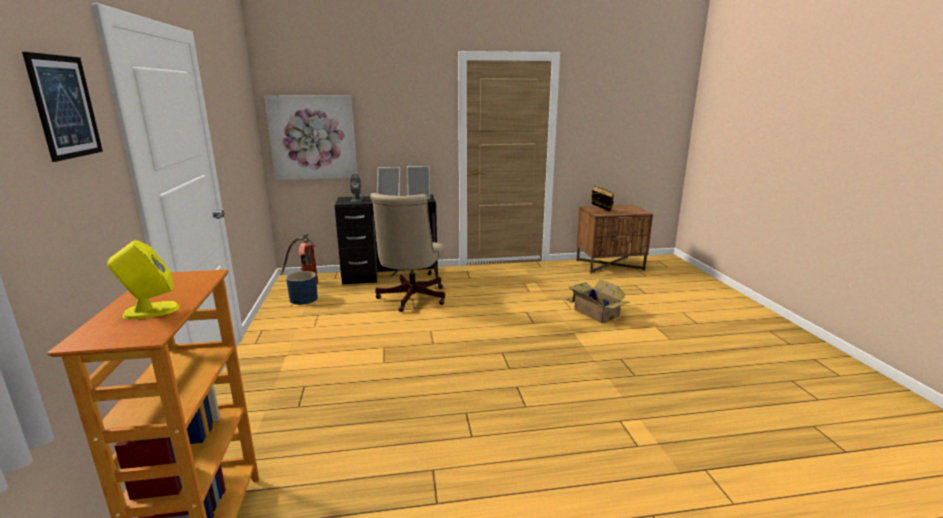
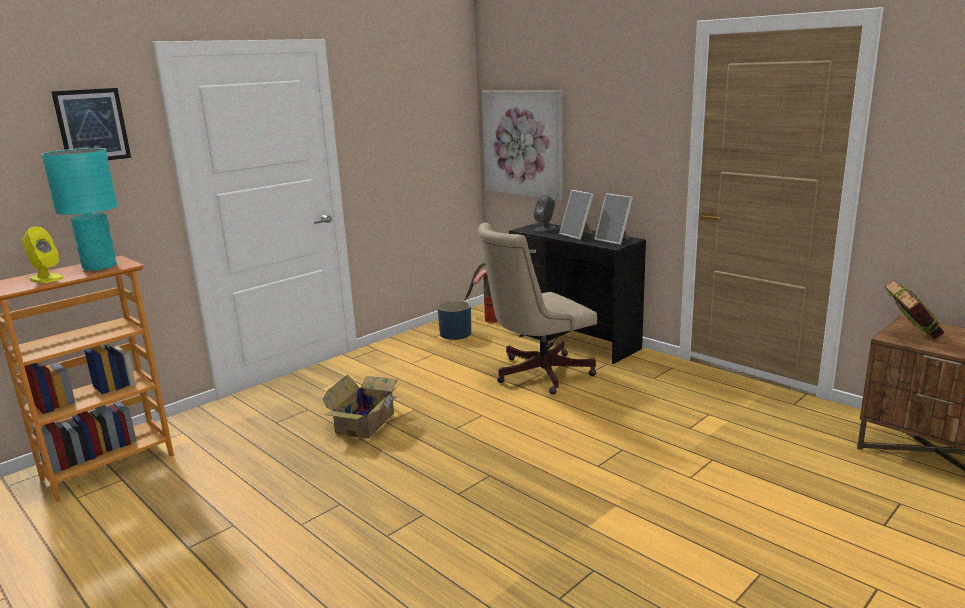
camera: 55 degrees right, 0 degrees up
(175, 285) = (99, 266): none -> turquoise table lamp
(595, 312) = (714, 500): cardboard box -> cardboard box (367, 422)

